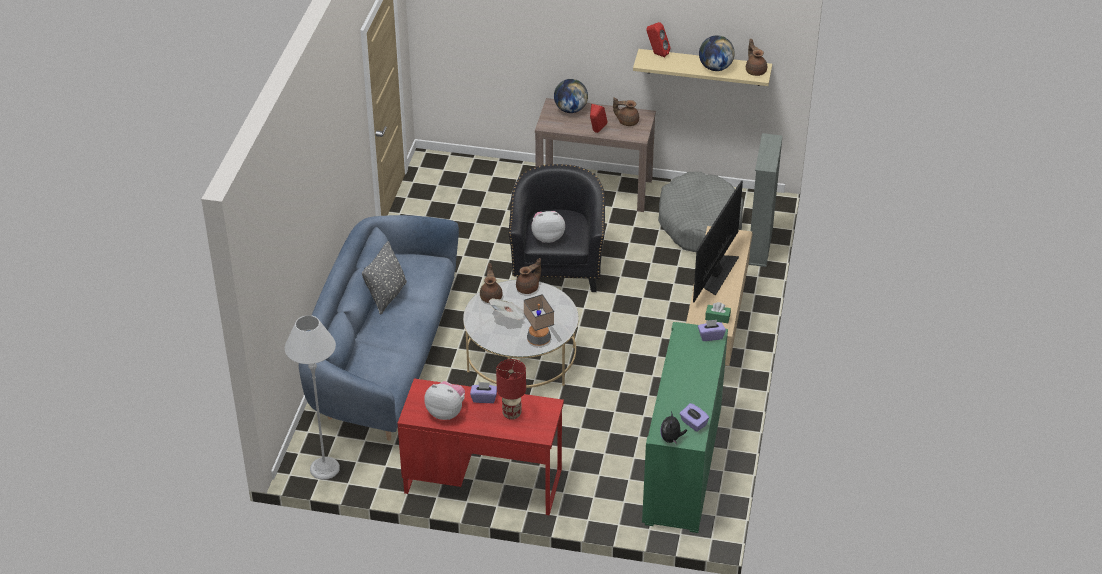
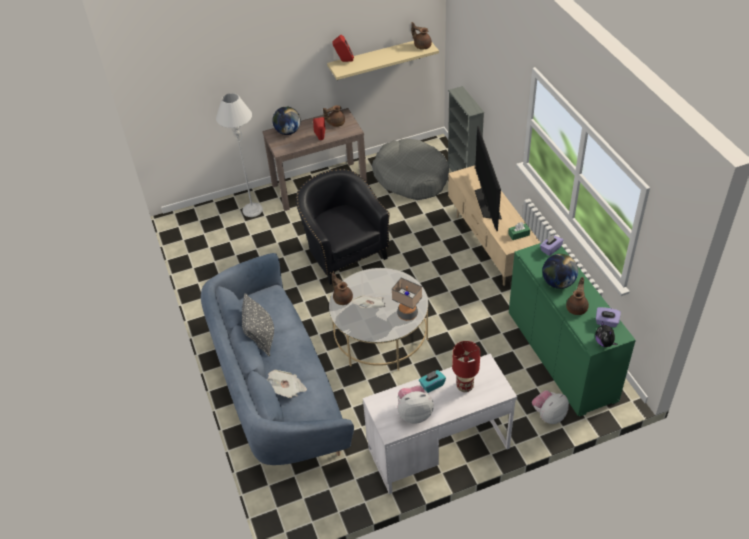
camera: 30 degrees left, 5 degrees up
(324, 468) = (309, 509): grey floor lamp -> grey floor lamp (252, 210)
(372, 350) = (287, 389): none -> newspaper
(483, 481) = (438, 448): red desk -> white desk
(484, 398) = (432, 385): purple tissue box -> turquoise tissue box
(528, 288) = (363, 278): brown teapot -> brown teapot (577, 307)
(547, 237) = (342, 233): plush toy -> plush toy (549, 415)
(715, 68) = (393, 54): globe -> globe (558, 283)

